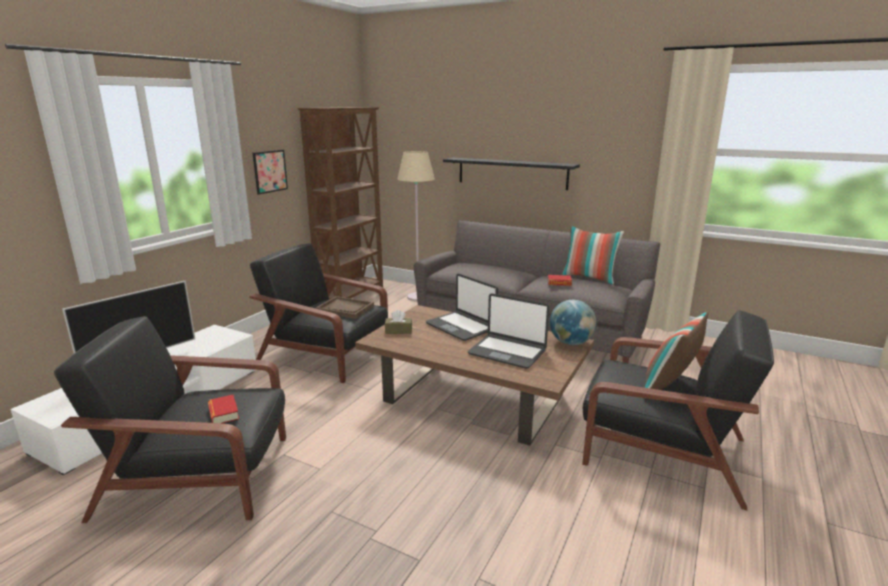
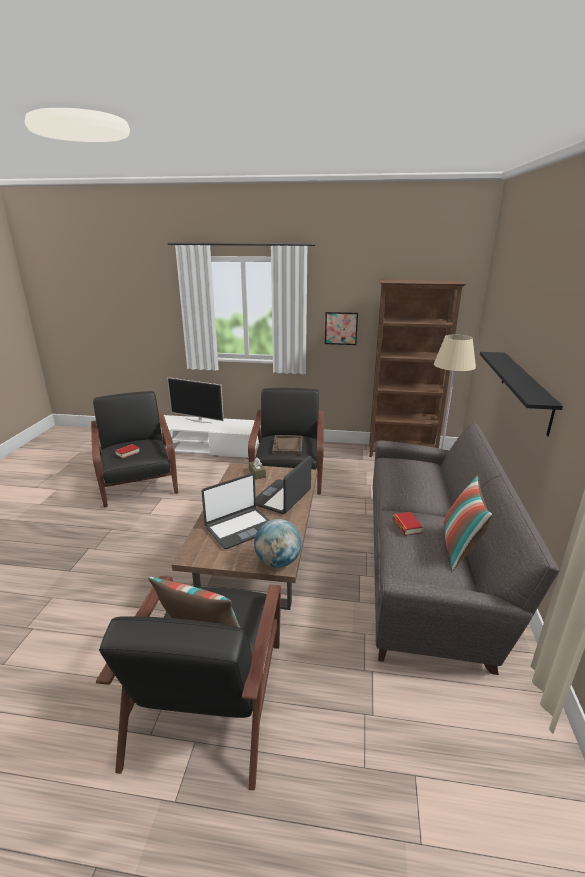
camera: 70 degrees right, 5 degrees up
(507, 352) = (240, 528): laptop -> laptop turned 135 degrees counterclockwise

